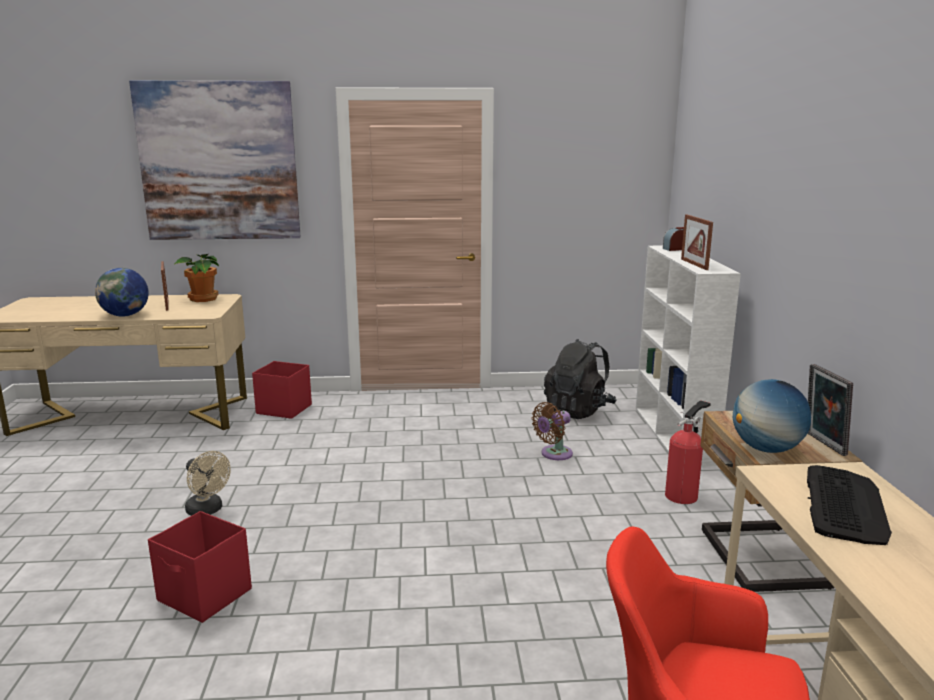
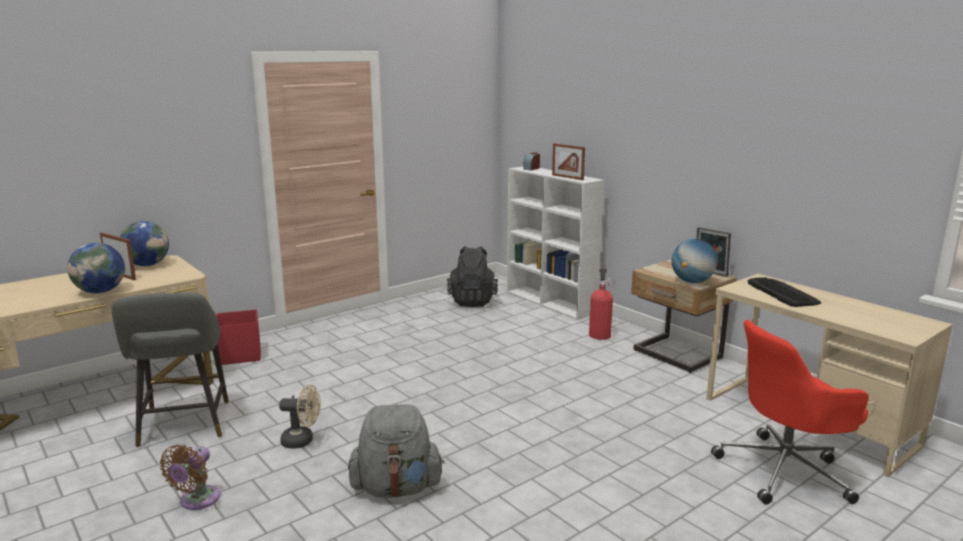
camera: 35 degrees left, 0 degrees up
(152, 462) = (183, 426): none -> grey stool
(203, 299) = (147, 265): potted plant -> globe
(205, 596) = (397, 488): red storage box -> grey backpack
(219, 162) = (142, 126): picture -> none
(554, 454) = (496, 332): brown fan -> brown fan (197, 501)

